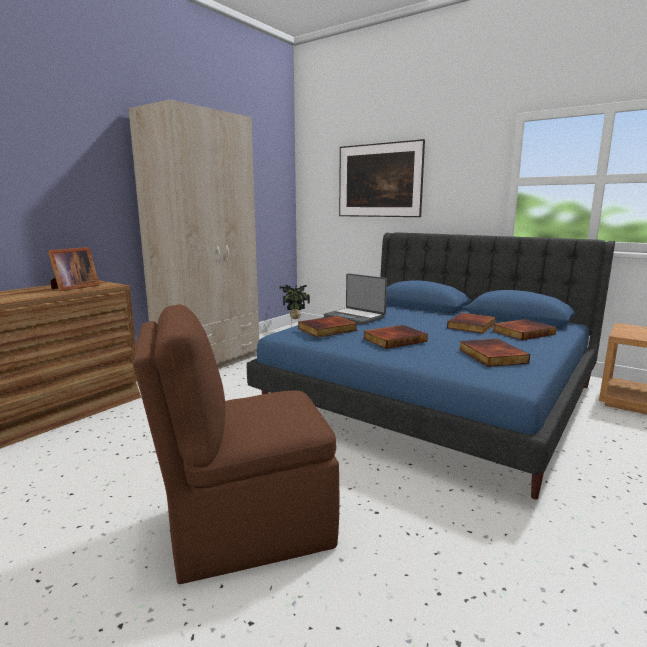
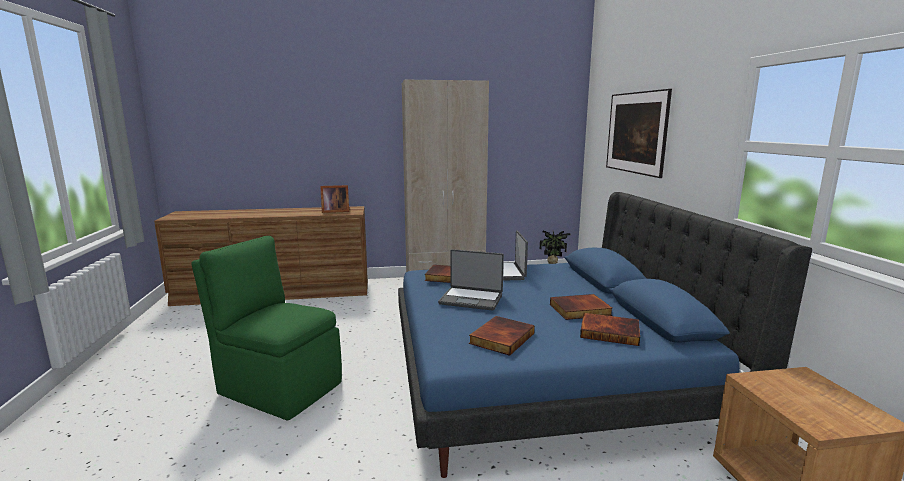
camera: 45 degrees right, 0 degrees up
(246, 527) = (278, 387): brown chair -> green chair
(394, 339) = (471, 299): book -> laptop

